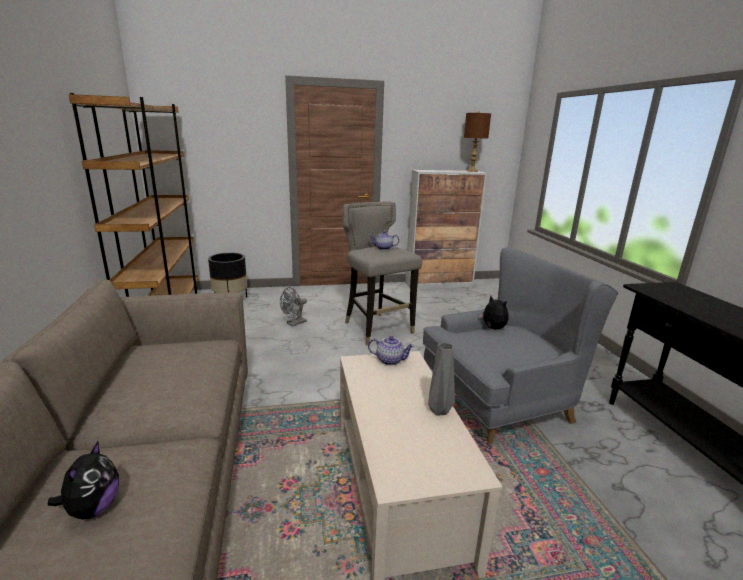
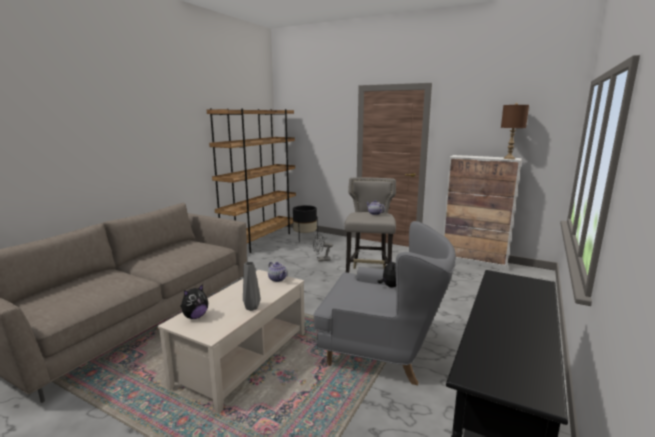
camera: 40 degrees right, 5 degrees down
(93, 508) = (90, 286): plush toy -> plush toy (195, 316)

